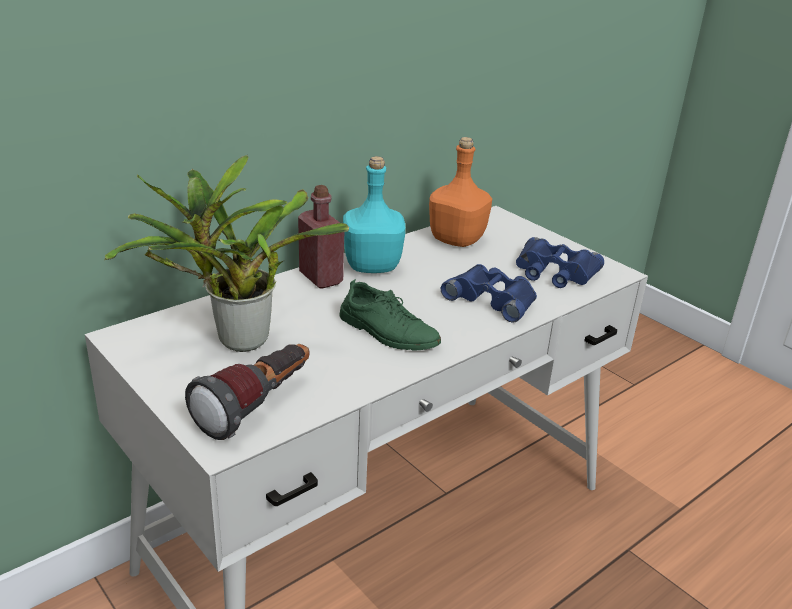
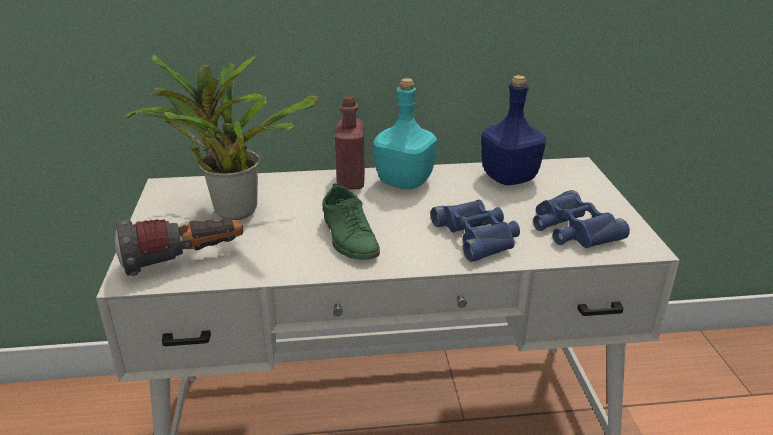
camera: 35 degrees right, 0 degrees up
(455, 239) = (508, 177): orange bottle -> blue bottle

